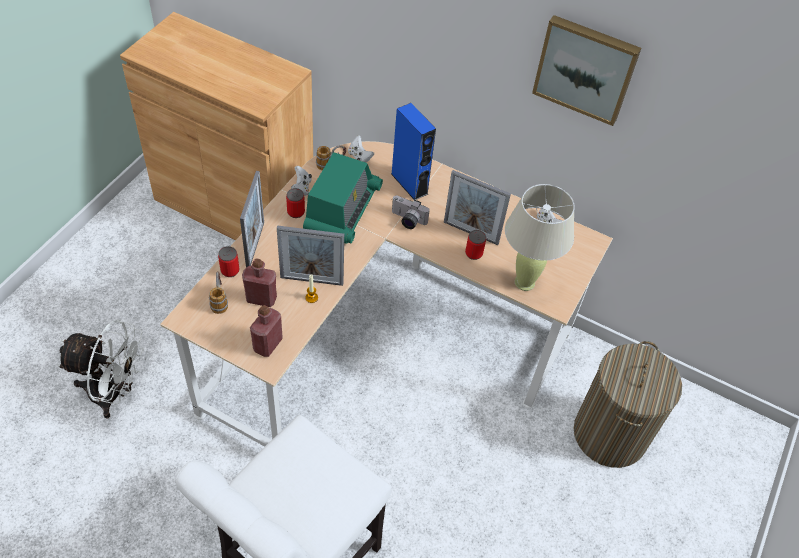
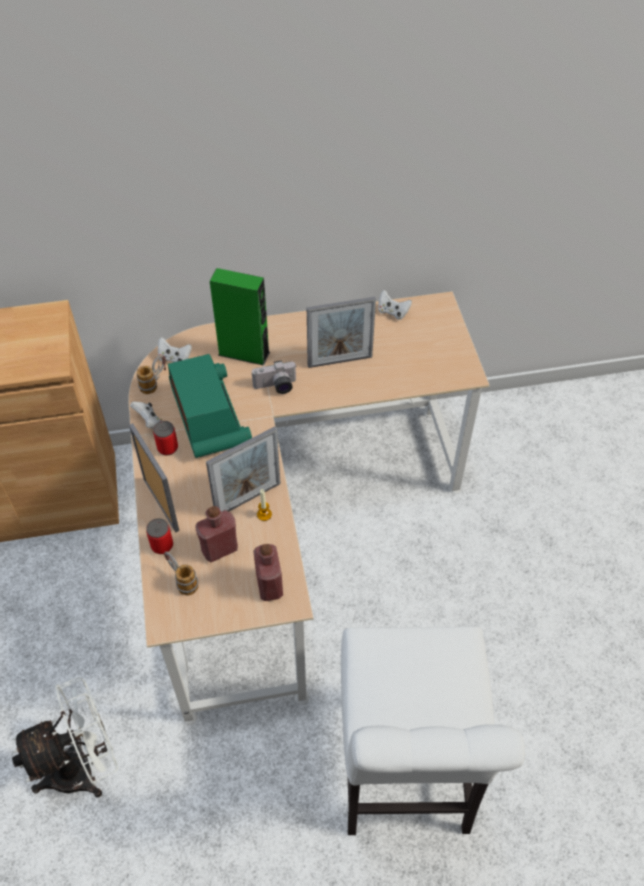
camera: 35 degrees left, 0 degrees up
(409, 183) = (244, 353): blue speaker -> green speaker
(473, 253) = (360, 377): can -> none
(524, 282) = (424, 374): beige table lamp -> none
(586, 68) = (384, 137): picture -> none
(610, 434) = (535, 467): laundry basket -> none

